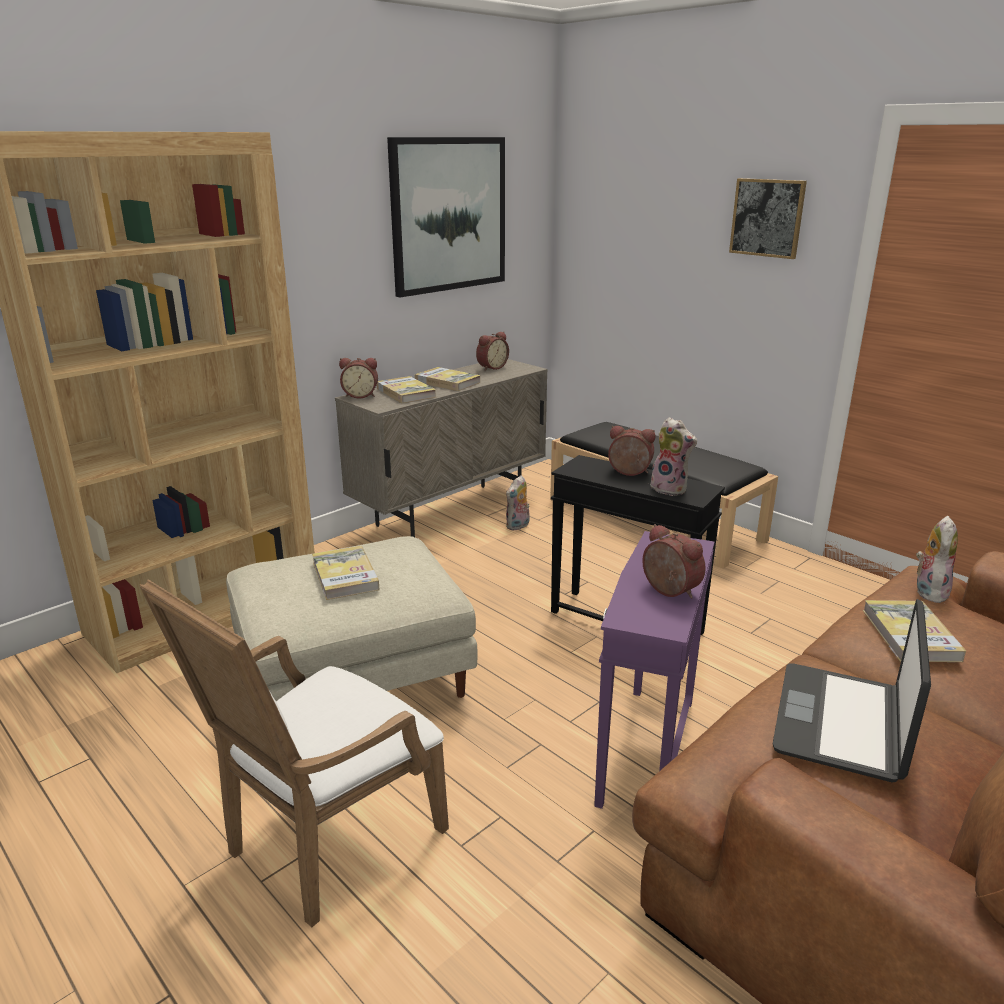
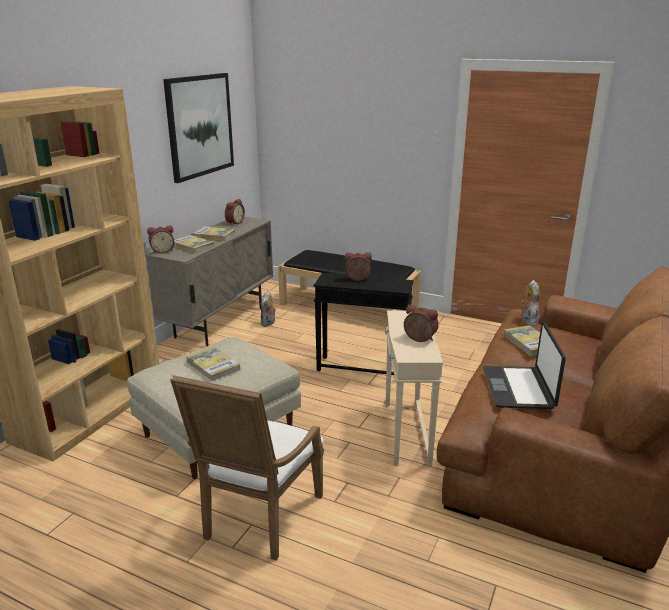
camera: 20 degrees left, 0 degrees up
(645, 750) = (406, 433): purple side table -> beige side table
(670, 489) = (386, 285): plush toy -> none
(767, 218) = (399, 120): picture -> none

